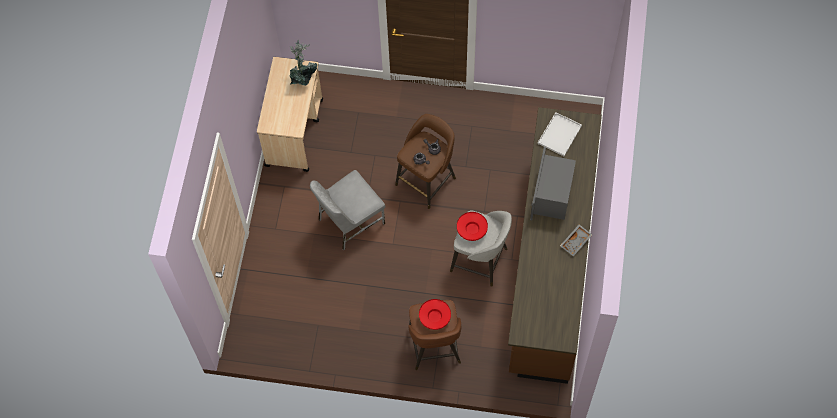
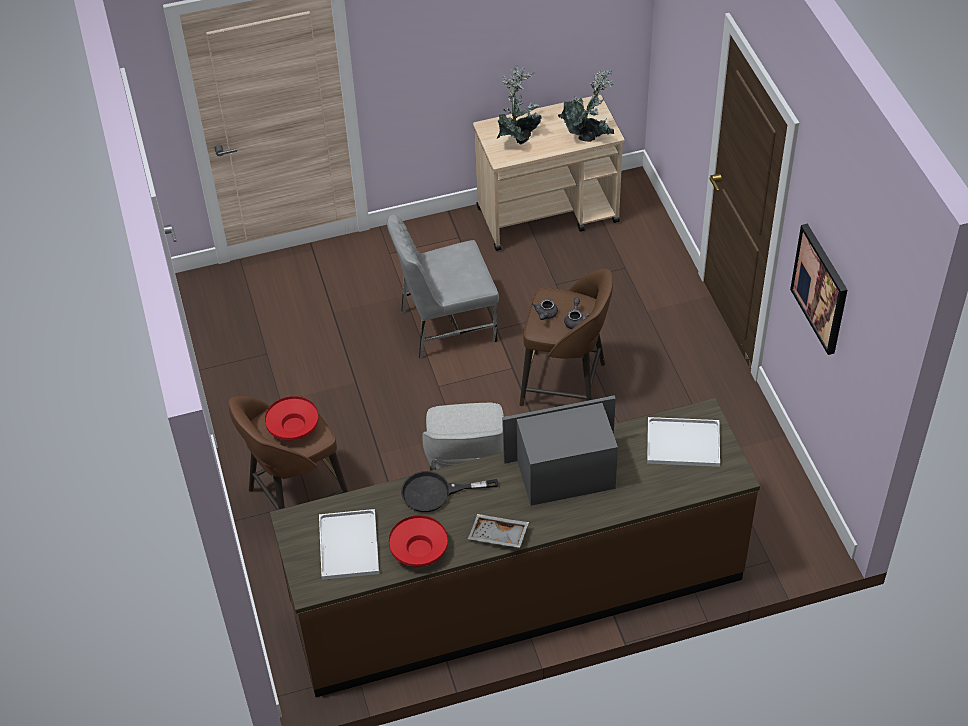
camera: 65 degrees right, 15 degrees down
(284, 114) = (518, 137): none -> potted plant
(350, 221) = (446, 325): grey chair -> grey chair turned 45 degrees counterclockwise
(472, 229) = (465, 417): red bowl -> red bowl (419, 550)
(531, 23) = (821, 288): none -> picture
(535, 259) = (436, 493): none -> black frying pan
(547, 313) = (348, 544): none -> white tray

